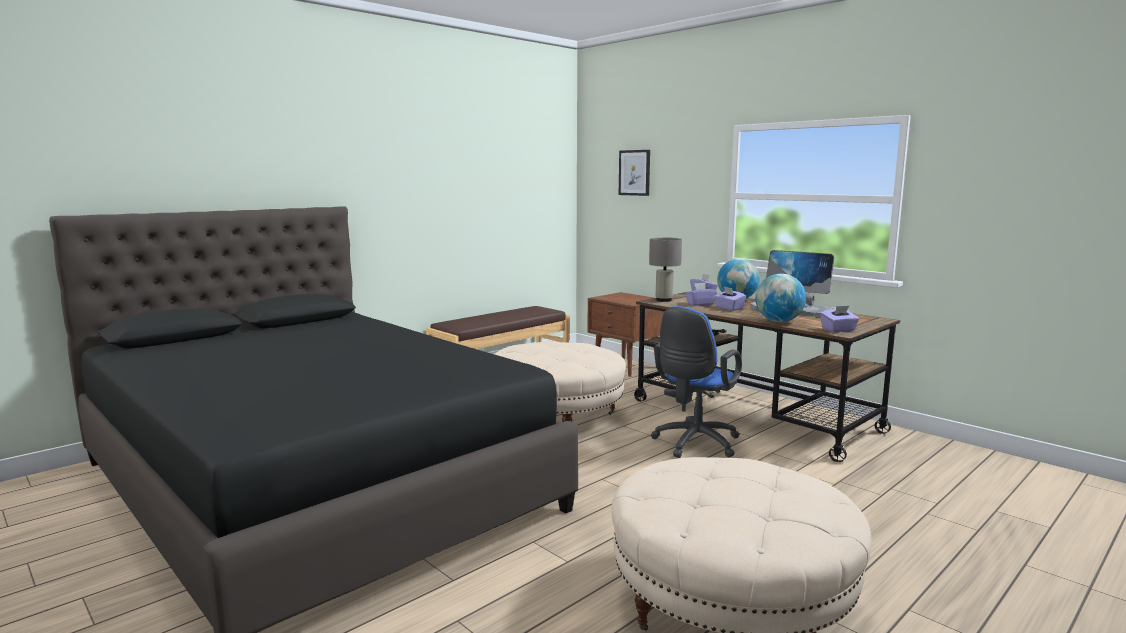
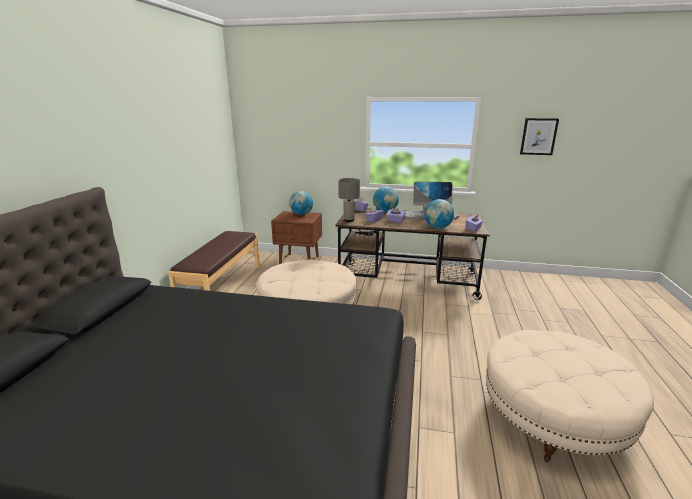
camera: 35 degrees left, 10 degrees up
(634, 172) = (287, 127): picture -> picture (538, 136)
(637, 297) = (301, 214): none -> globe
(694, 444) = (405, 311): blue office chair -> none

